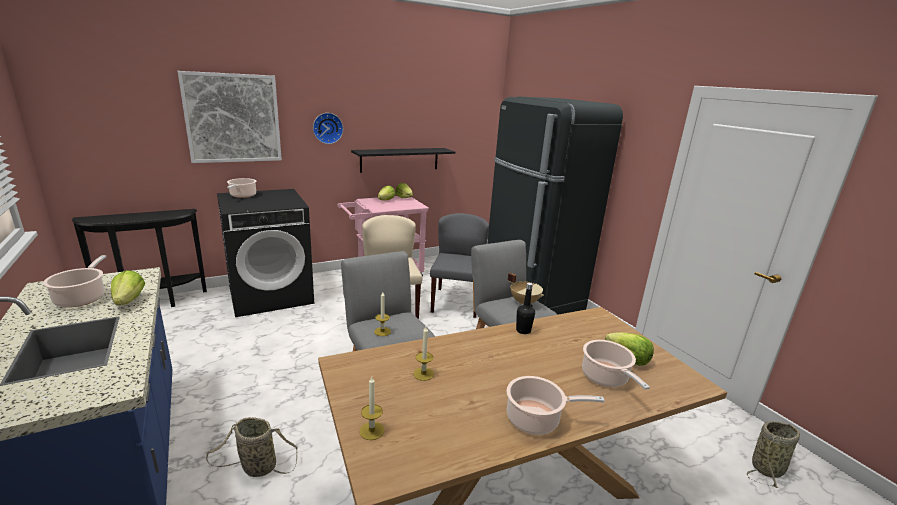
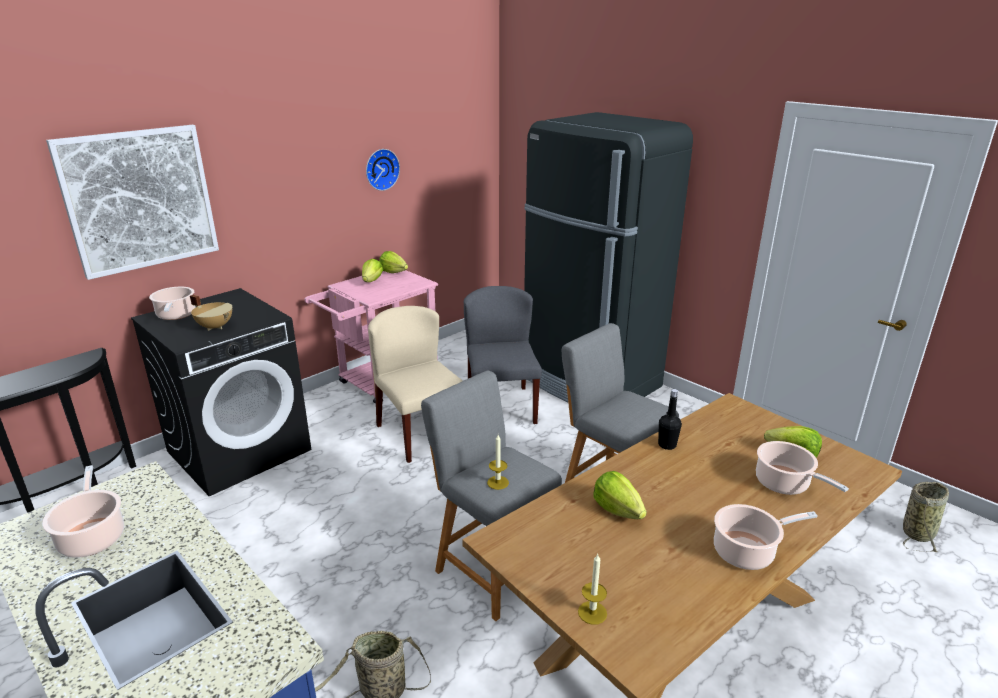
camera: 15 degrees left, 5 degrees up
(128, 301) = (167, 525): lettuce -> lettuce (618, 510)
(327, 128) = (276, 190): wall clock -> wall clock (381, 169)
(400, 159) = (378, 218): black shelf -> none
(423, 374) = (597, 529): candle -> none
(524, 302) = (634, 402): beige cooking pot -> beige cooking pot (215, 326)

